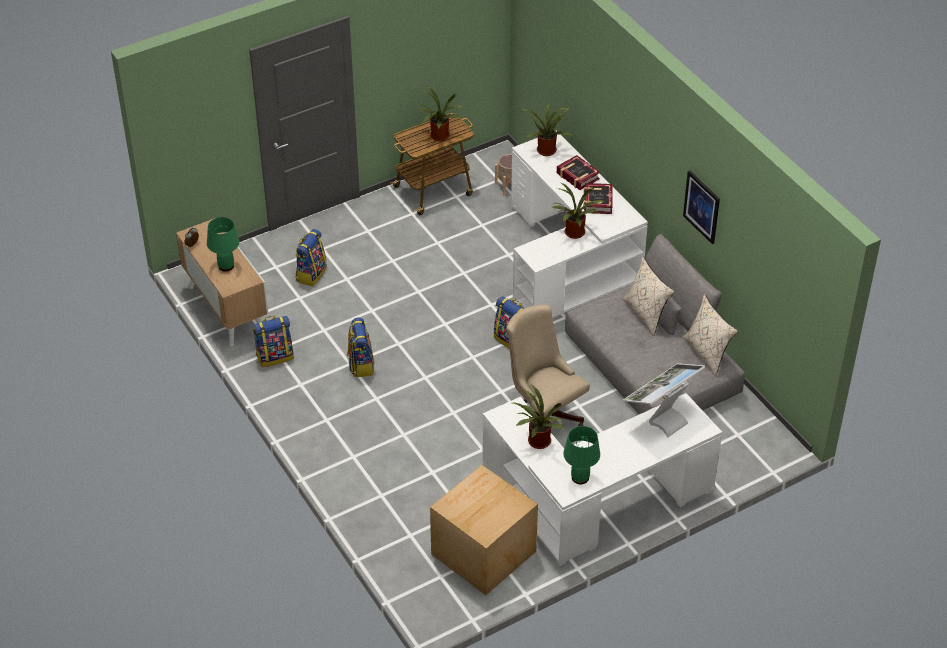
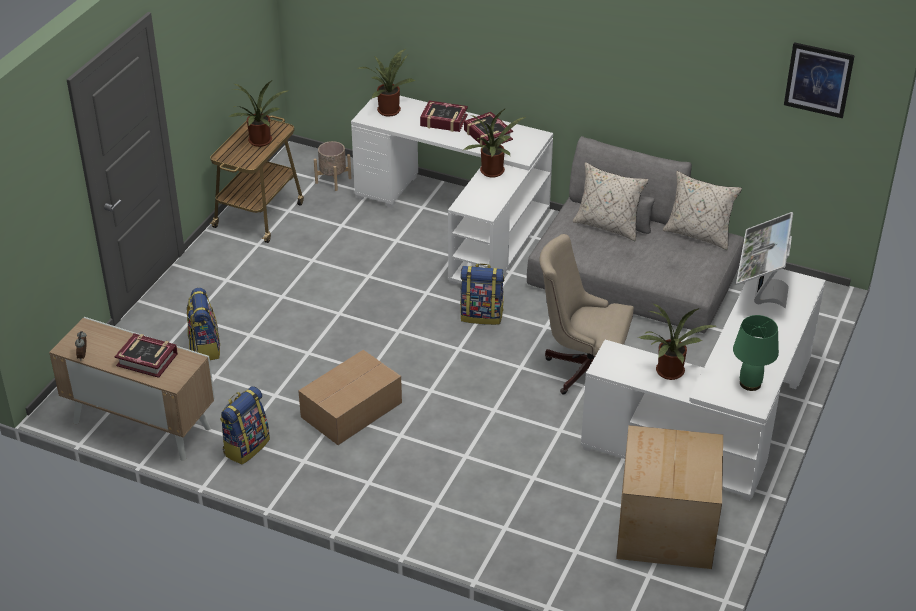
camera: 35 degrees left, 5 degrees down
(226, 266) = (147, 359): green table lamp -> book
(361, 364) = (350, 410): backpack -> cardboard box
(702, 206) = (644, 75): picture -> picture (818, 79)

